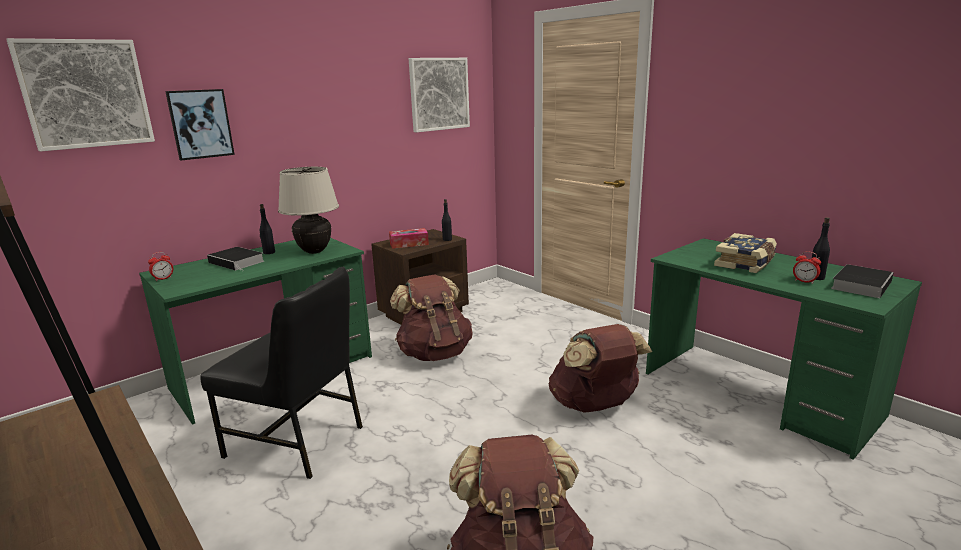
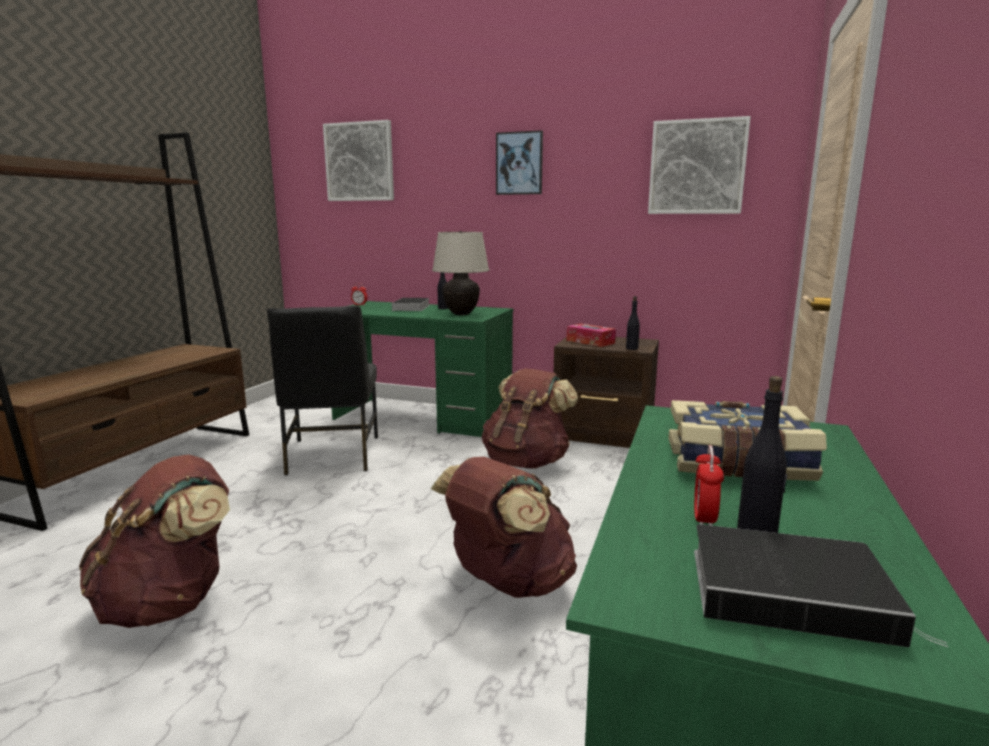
camera: 60 degrees right, 5 degrees down
(200, 124) = (427, 189): picture -> picture (519, 163)

